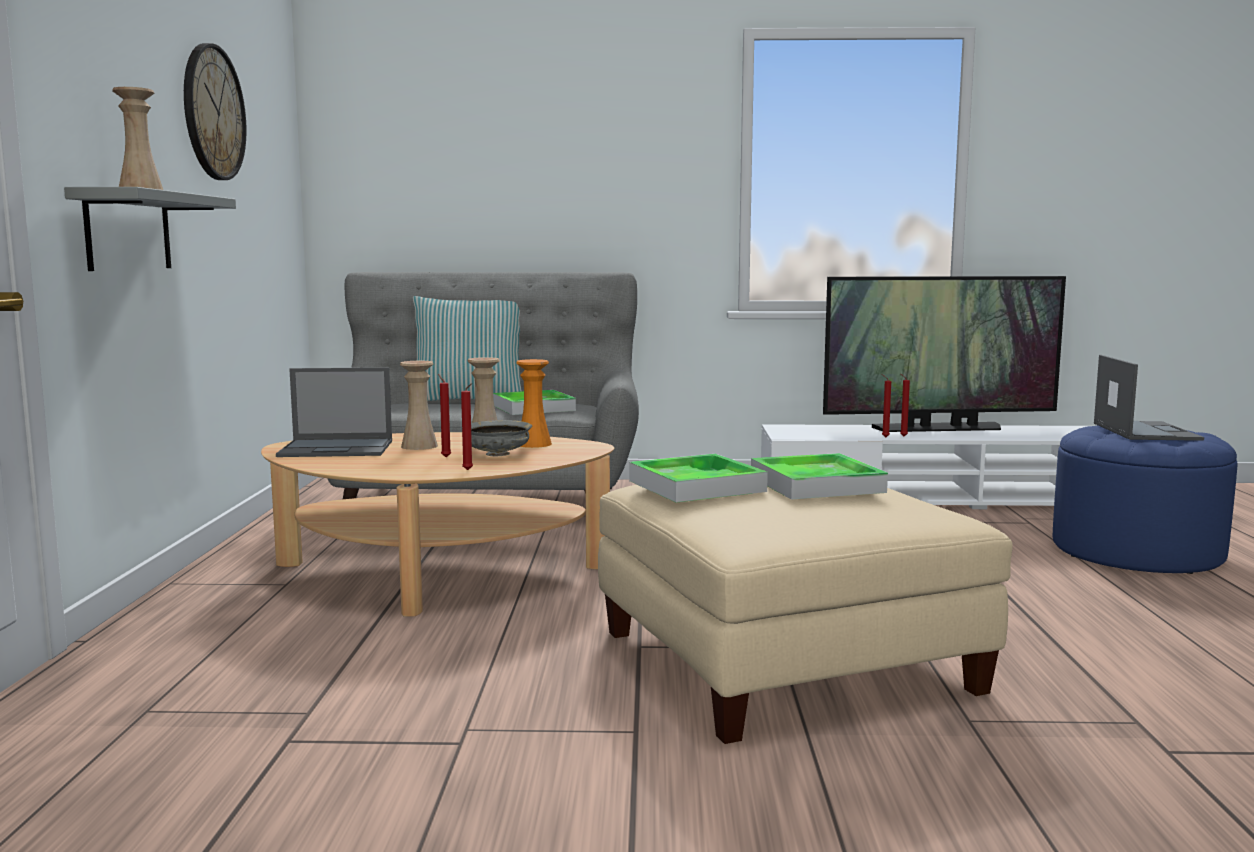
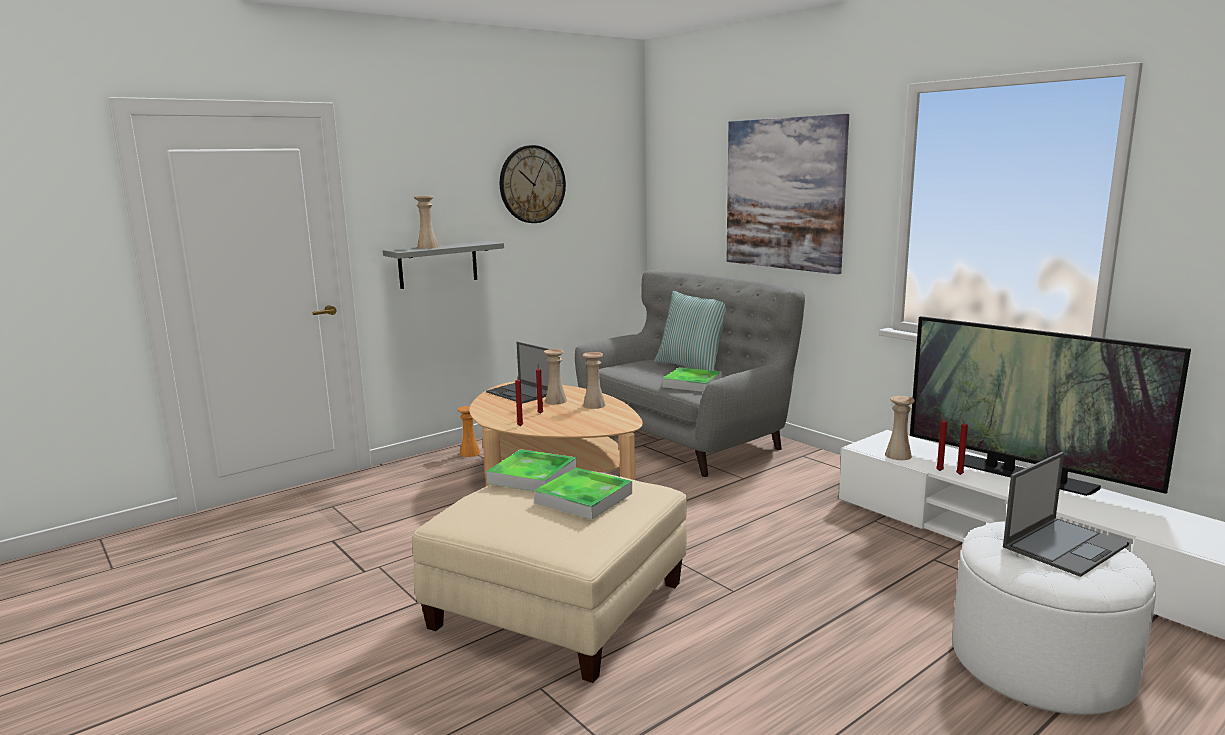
camera: 50 degrees right, 5 degrees up
(498, 454) = (566, 418): grey bowl -> none
(533, 444) = (605, 415): orange vase -> orange vase (470, 453)
(571, 157) = (784, 194): none -> picture
(828, 435) = (898, 455): none -> beige vase
(1136, 551) = (1041, 663): blue ottoman -> white ottoman

